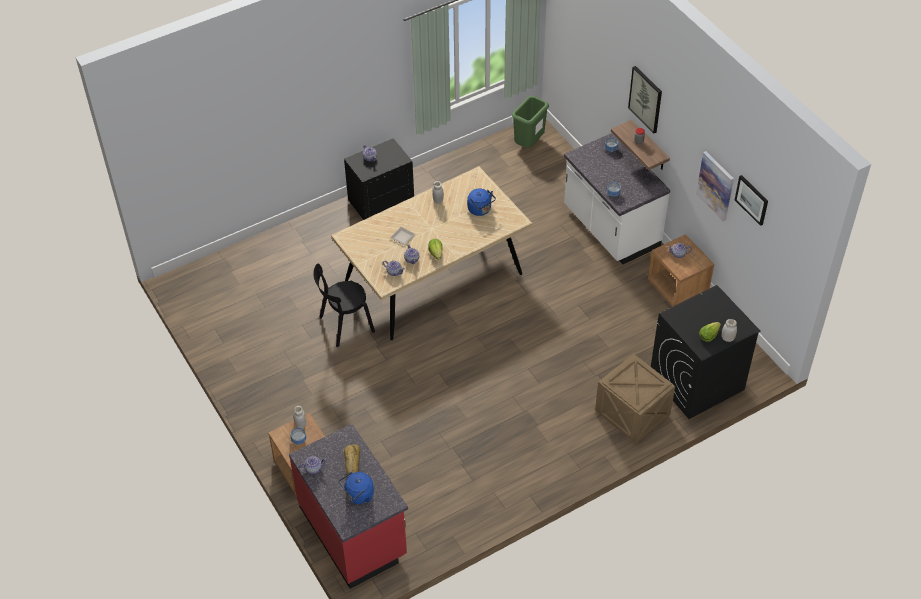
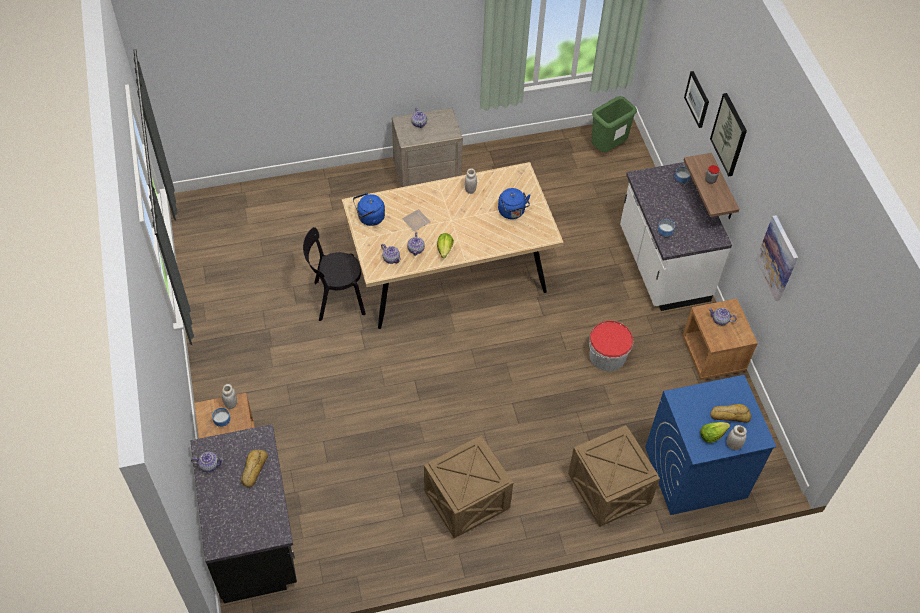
camera: 15 degrees right, 5 degrees up
(354, 531) = (254, 537): red counter -> black counter
(358, 496) = (243, 513): blue kettle -> blue kettle (369, 218)
(381, 202) = (427, 173): black nightstand -> beige nightstand
(520, 453) = (467, 499): none -> crate
(592, 311) = (607, 355): none -> bucket
(696, 382) = (695, 473): black washing machine -> blue washing machine
(717, 317) = (730, 415): none -> bread
(752, 199) = (811, 289): picture -> picture (697, 99)

